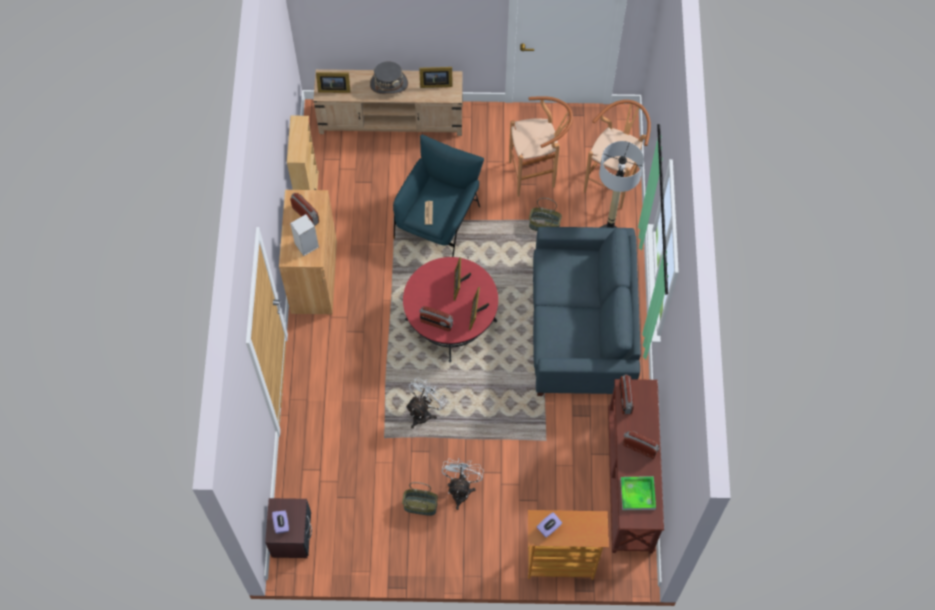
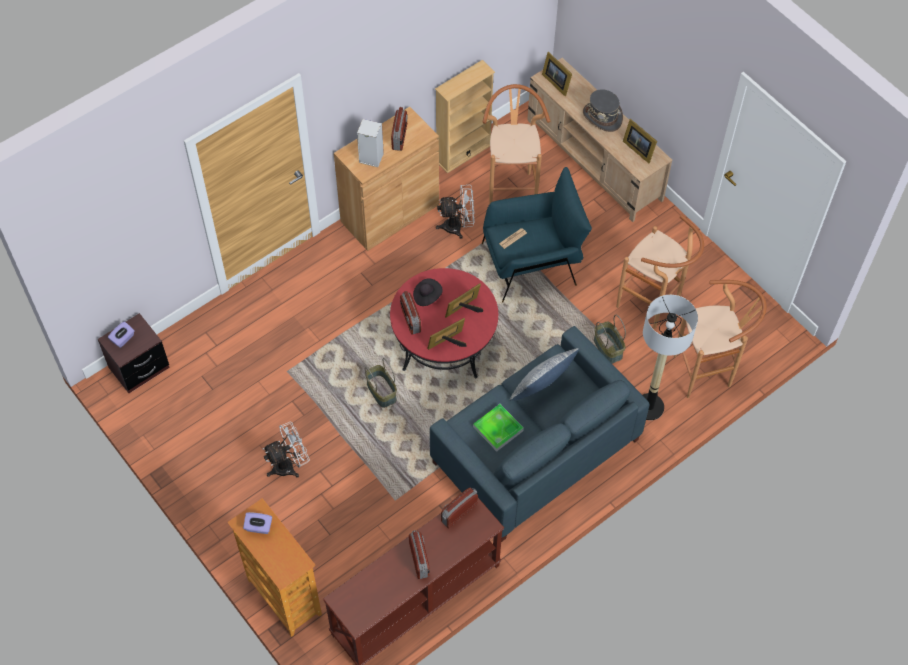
camera: 50 degrees right, 5 degrees down
(364, 184) = (511, 186): none -> brown stool
(420, 505) = (247, 444): basket -> basket (382, 391)
(424, 412) = (337, 384): white fan -> white fan (458, 227)
(427, 299) = (427, 296): none -> black hat
(561, 283) = (541, 388): none -> pillow
(637, 494) = (370, 590): tray -> tray (498, 429)

